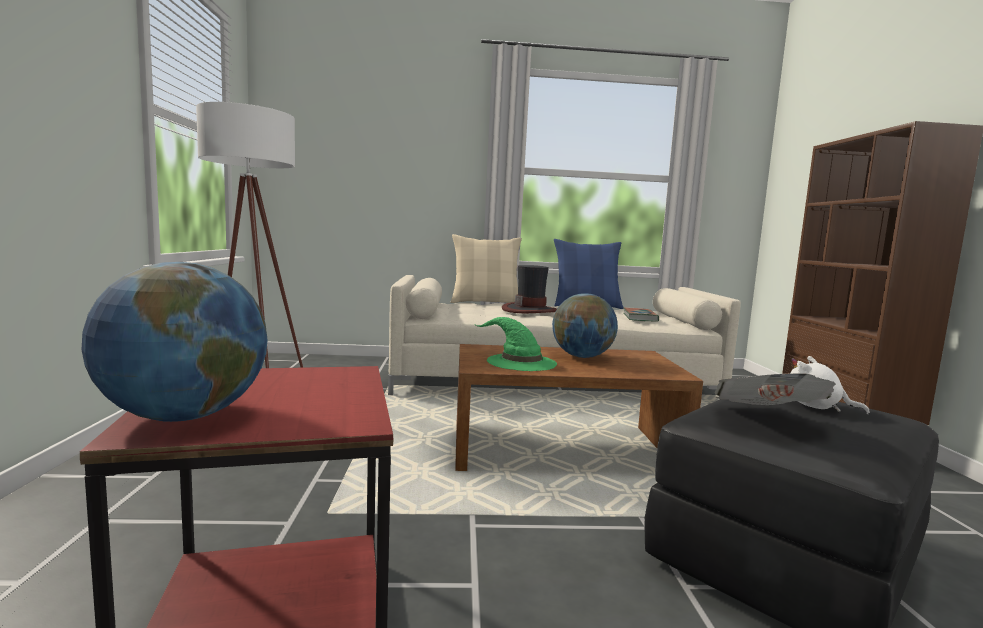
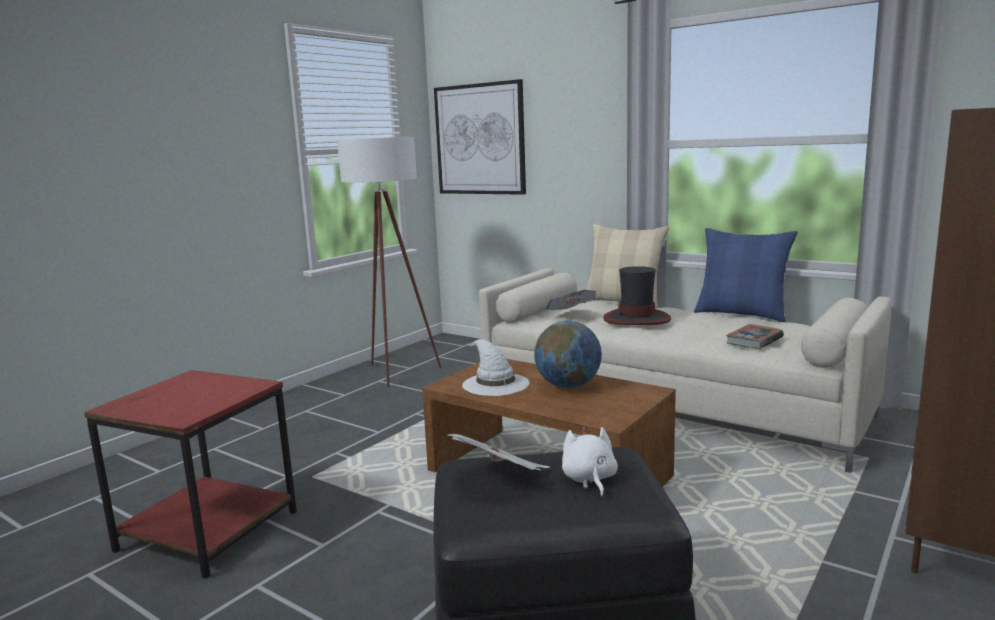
camera: 40 degrees right, 5 degrees up
(184, 416) = (138, 401): globe -> none
(317, 148) = (480, 139): none -> picture
(470, 310) = (570, 315): none -> newspaper
(520, 362) = (494, 383): green hat -> white hat

